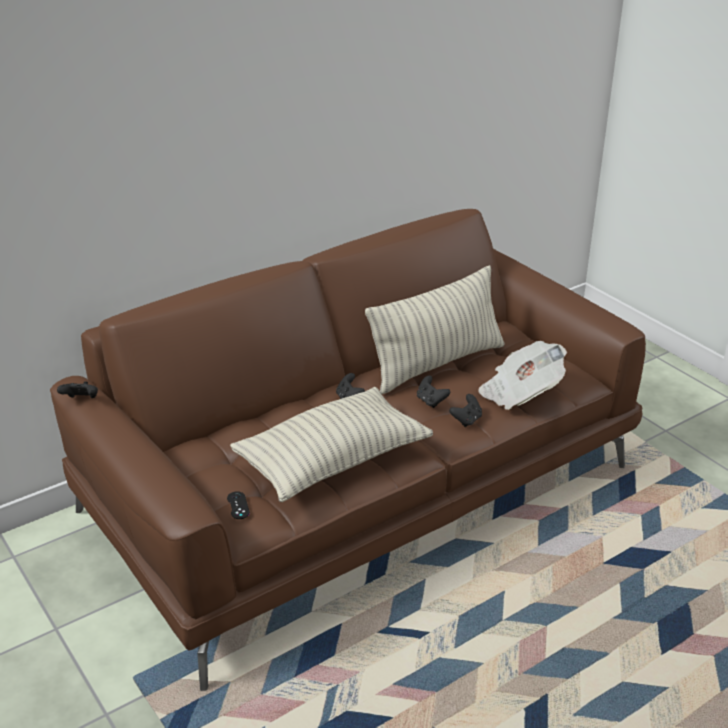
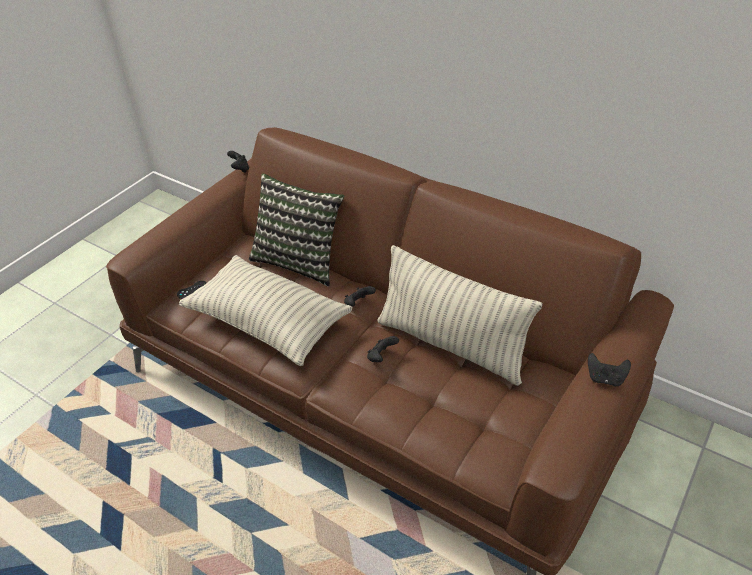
camera: 70 degrees right, 10 degrees up
(248, 421) = (299, 260): none -> pillow
(466, 420) = (365, 391): black game controller -> black game controller (605, 378)
(520, 393) = (434, 420): newspaper -> none

